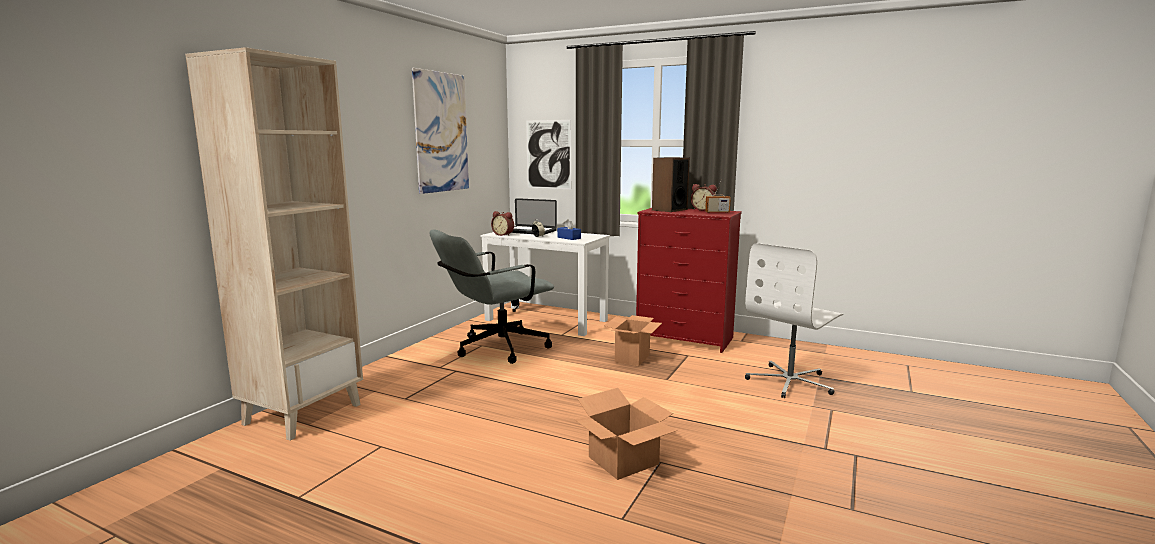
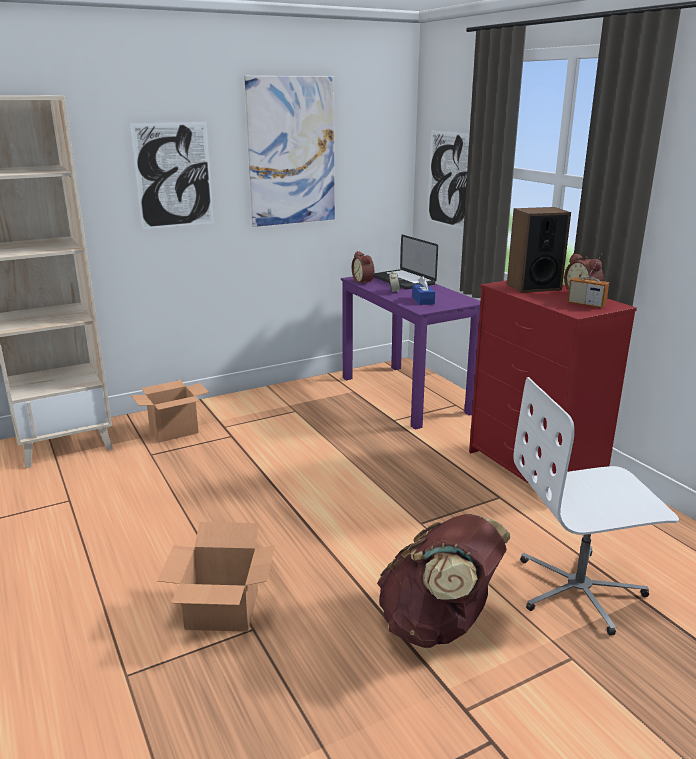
camera: 35 degrees right, 10 degrees up
(366, 147) = (173, 175): none -> picture
(494, 349) = (300, 419): grey office chair -> none
(546, 320) = (405, 395): white desk -> purple desk
(632, 358) = (425, 478): cardboard box -> cardboard box (174, 432)
(754, 420) = (438, 626): none -> brown backpack

